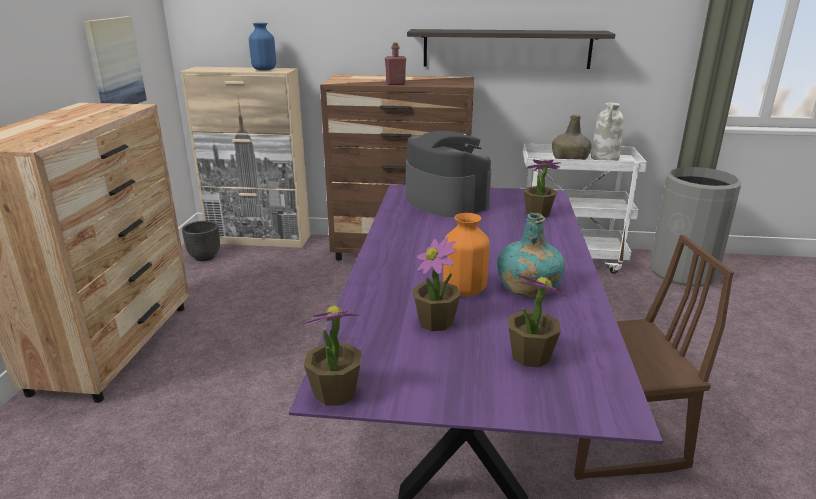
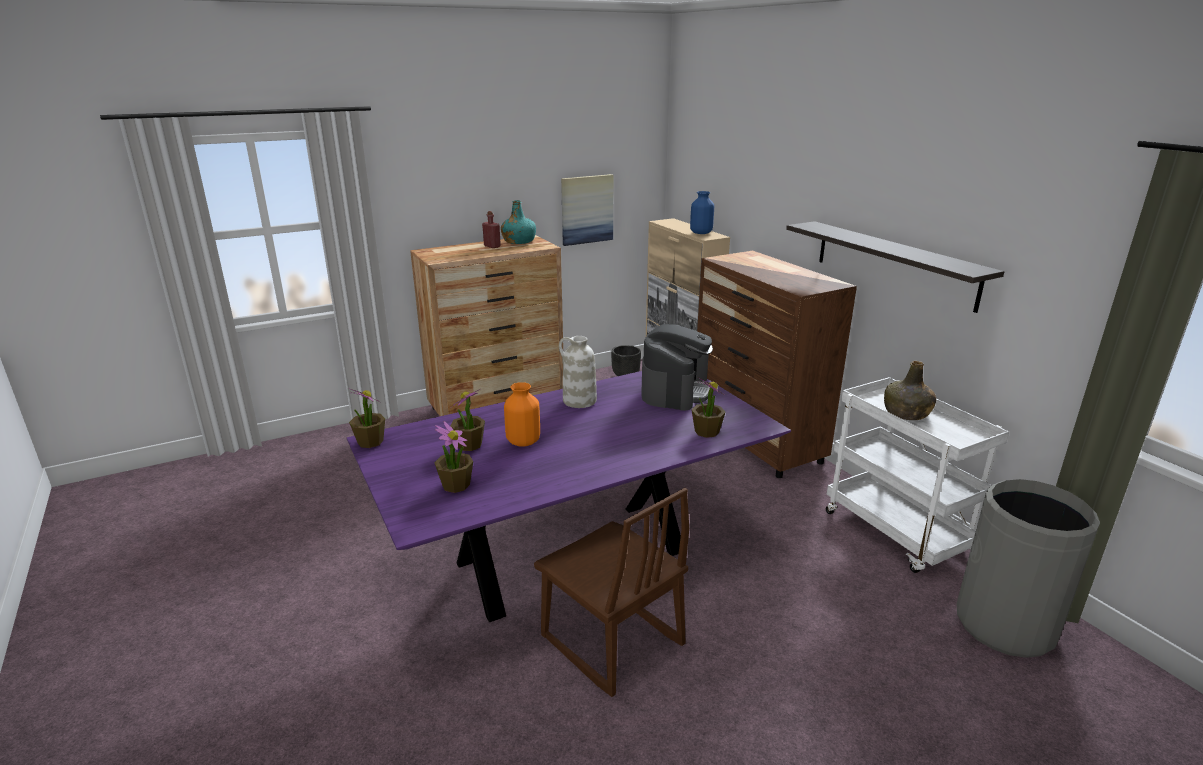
camera: 55 degrees right, 0 degrees up
(395, 84) = (754, 273): red bottle -> red bottle (492, 246)
(527, 286) = (554, 461): turquoise bottle -> turquoise bottle (519, 241)
(605, 158) = (953, 429): white vase -> white vase (579, 401)

